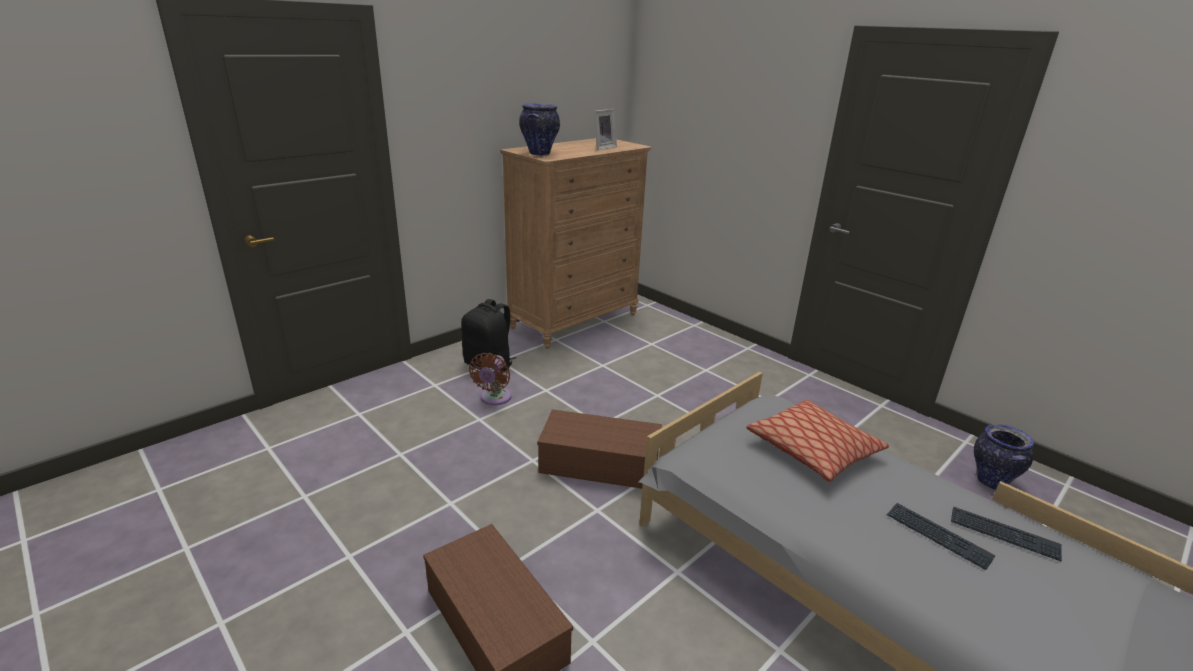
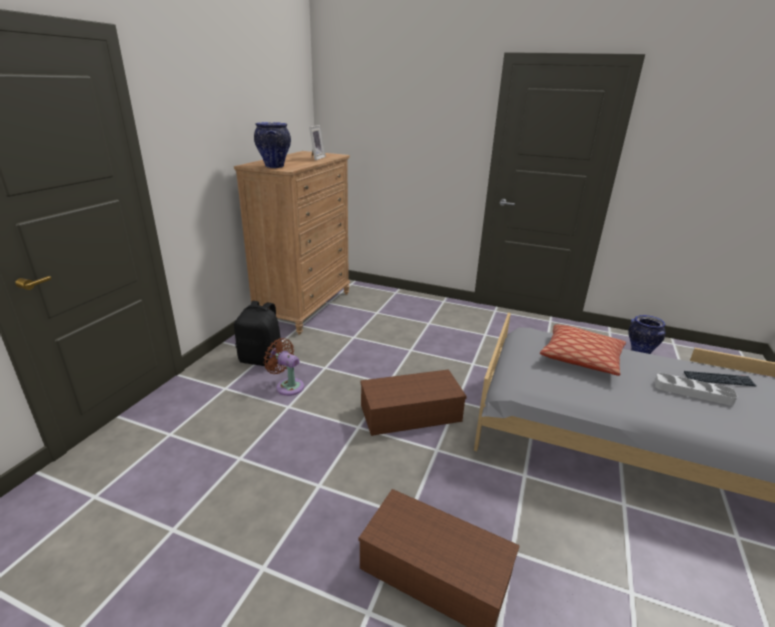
camera: 25 degrees left, 0 degrees up
(494, 398) = (288, 386): brown fan -> brown fan turned 135 degrees clockwise
(937, 536) = (692, 392): keyboard -> grey tray

